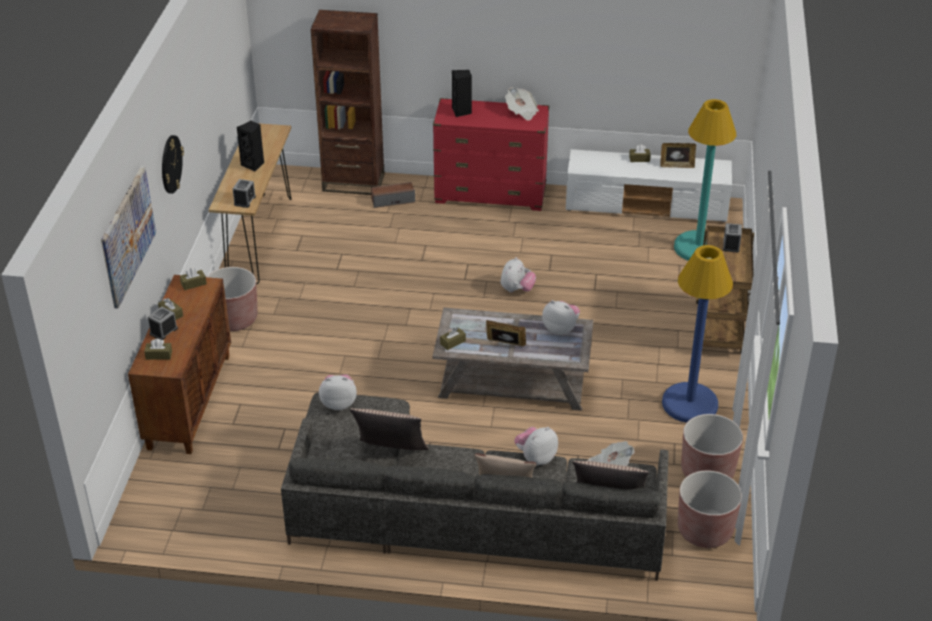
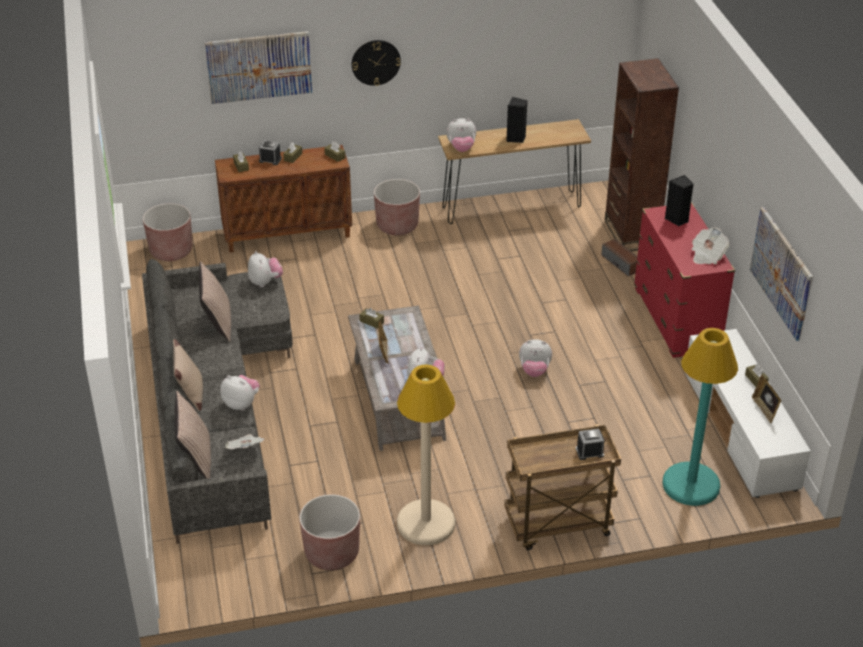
camera: 70 degrees right, 0 degrees up
(244, 200) = (461, 148): alarm clock -> plush toy
(631, 61) = (781, 272): none -> picture
(690, 404) = (425, 523): blue floor lamp -> beige floor lamp
(705, 530) = (251, 565): brown planter -> brown planter (171, 251)

